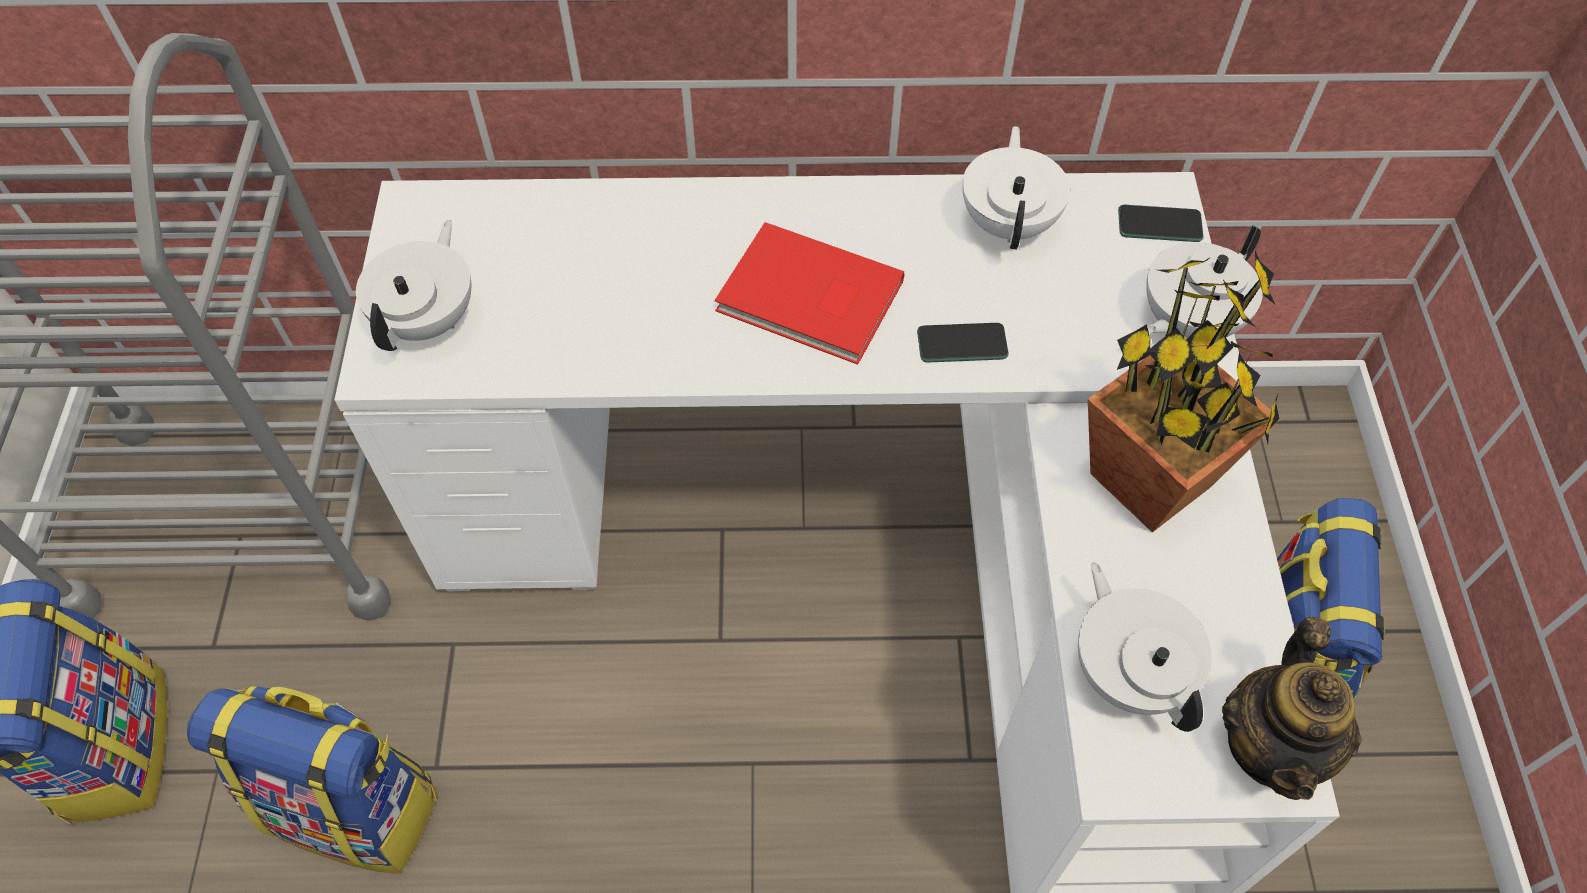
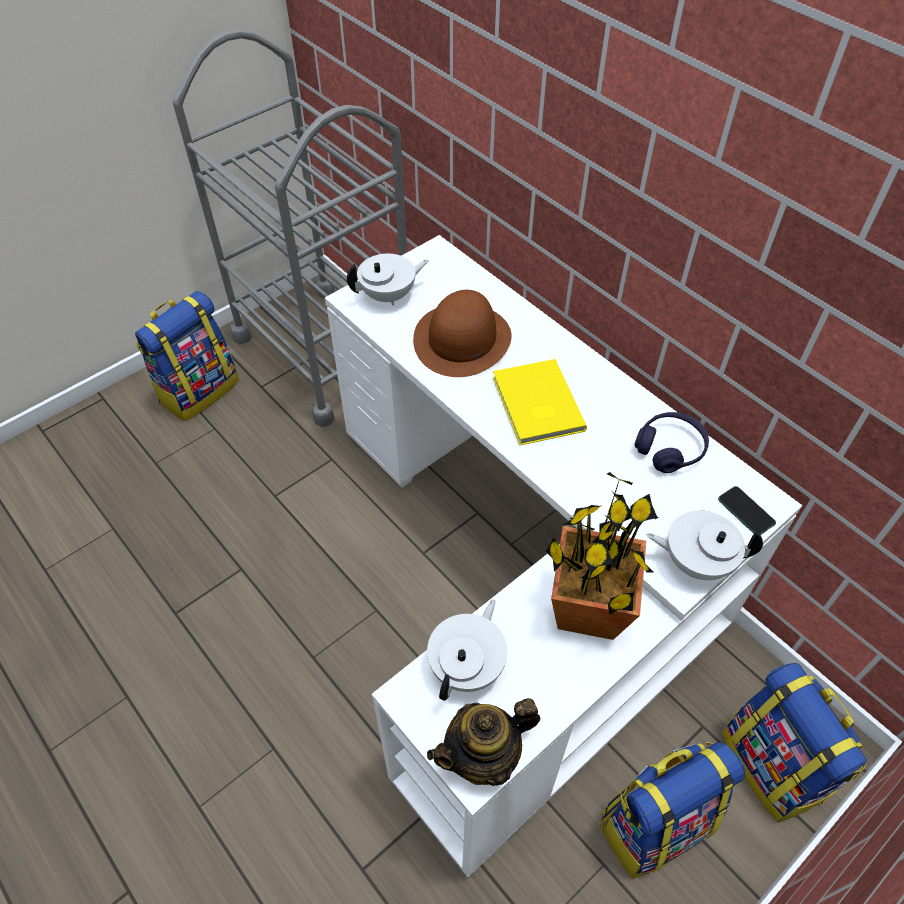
camera: 50 degrees right, 5 degrees down
(356, 807) = (236, 483): backpack -> backpack (773, 765)
(611, 295) = (462, 339): none -> brown hat
(810, 300) = (536, 405): red book -> yellow book
(962, 344) = (574, 476): phone -> none
(1009, 222) = (670, 449): white teapot -> purple headphones

